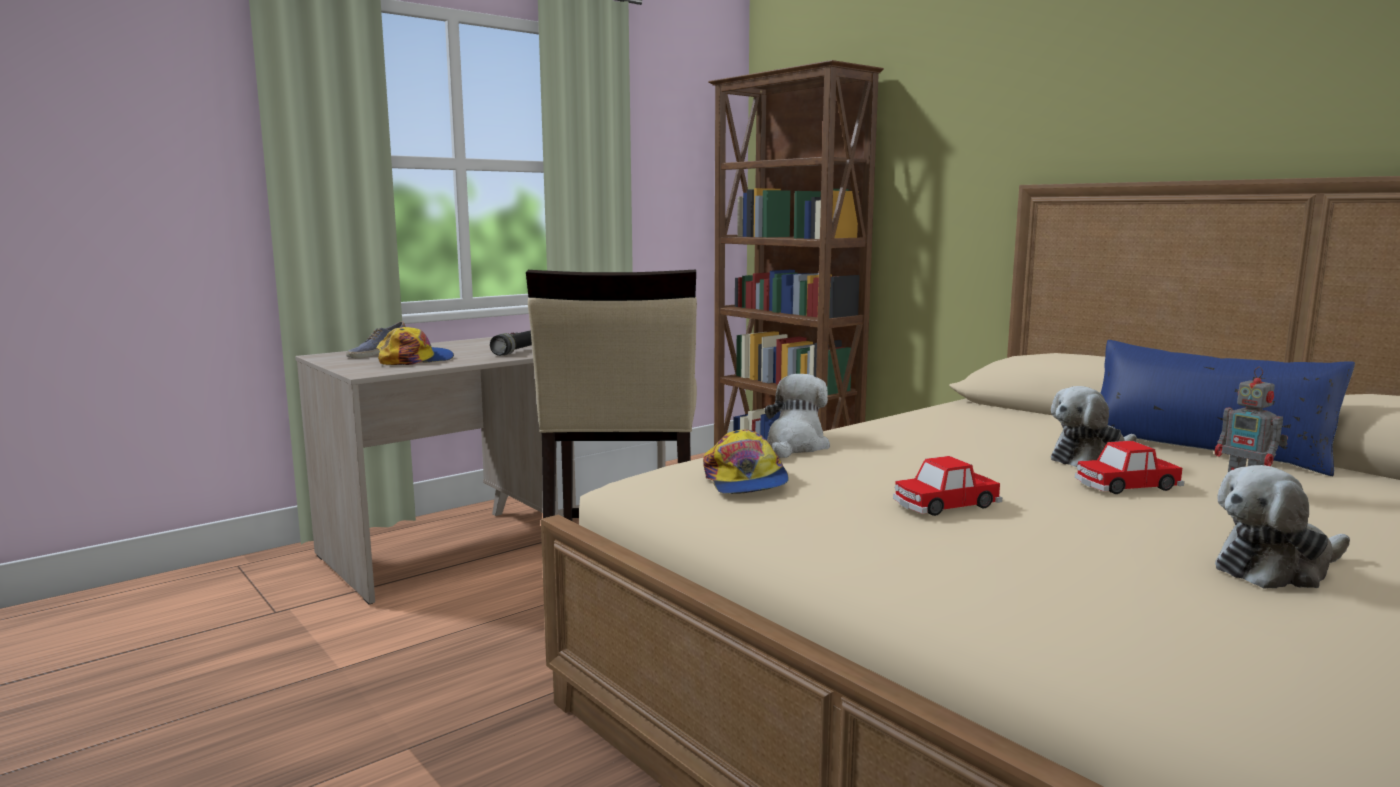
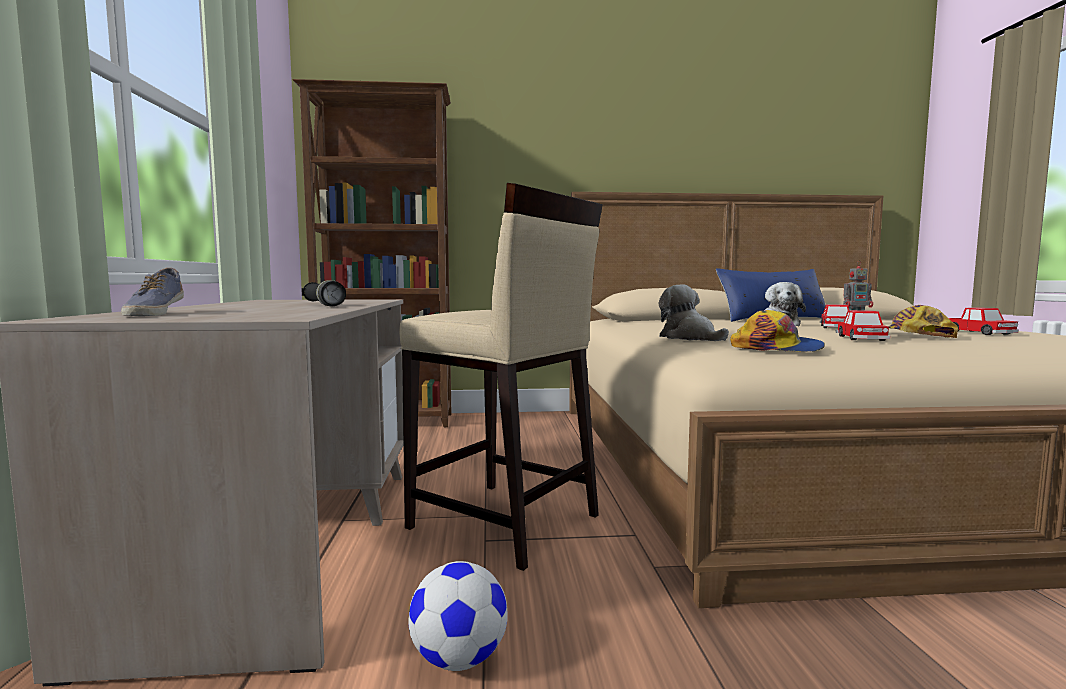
camera: 55 degrees left, 5 degrees down
(409, 637) = (459, 659): none -> football
(415, 360) = (258, 312): cap -> cap (914, 335)
(1276, 569) = (979, 333): plush toy -> toy car

